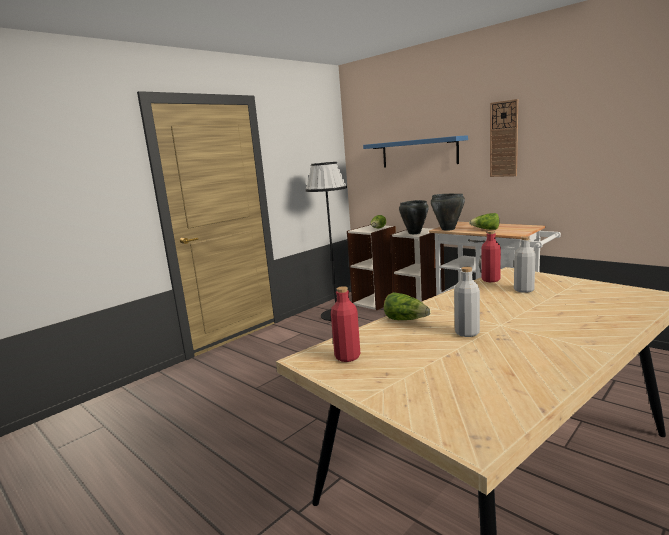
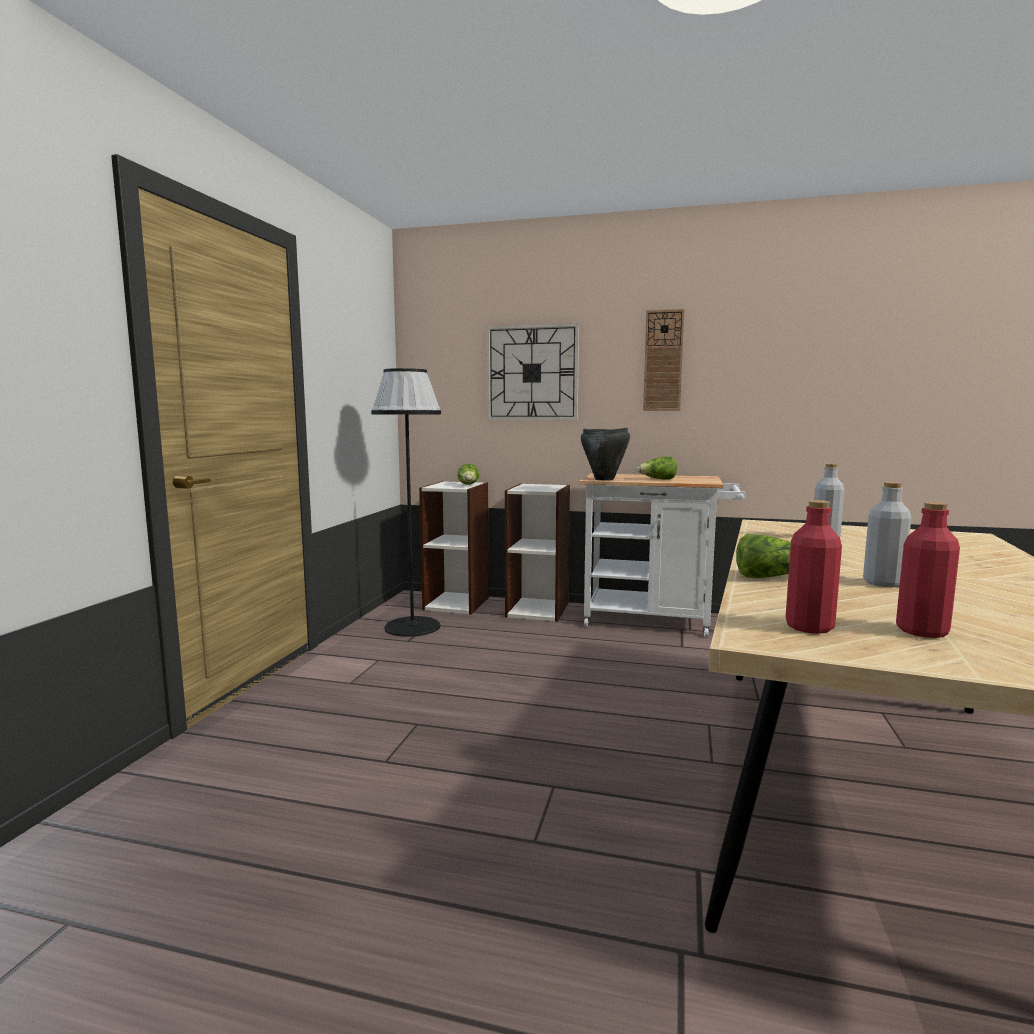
camera: 30 degrees left, 5 degrees down
(414, 233) = (539, 488): black cooking pot -> none
(418, 153) = (532, 373): blue shelf -> wall clock
(490, 280) = (761, 531): red bottle -> red bottle (922, 631)

